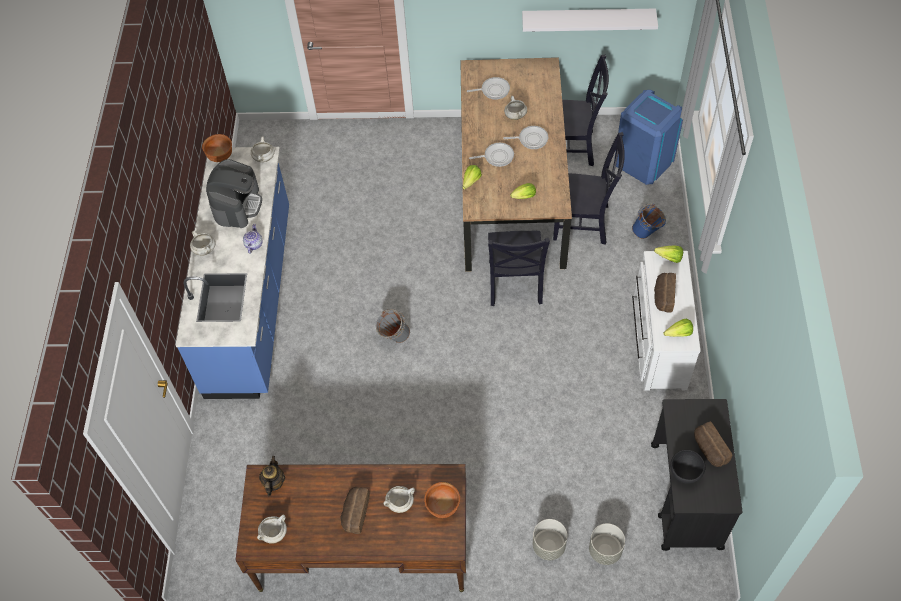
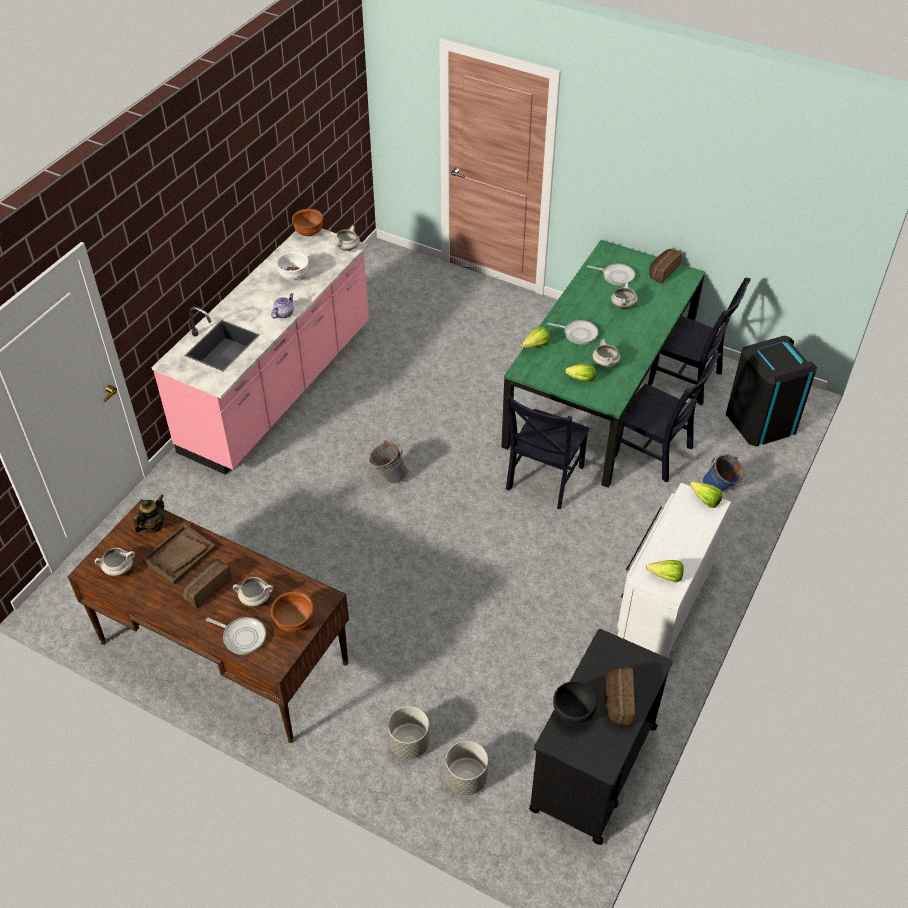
camera: 25 degrees right, 10 degrees down
(205, 250) = (237, 301): white cooking pot -> white cooking pot (605, 364)
(237, 204) = (294, 276): coffee machine -> white bowl
(251, 300) = (279, 388): blue counter -> pink counter
(314, 497) = (179, 555): none -> brown tray
(511, 188) = (599, 392): brown dining table -> green dining table
(531, 139) = (625, 332): frying pan -> frying pan (242, 636)
(588, 20) = (743, 233): white shelf -> none
(643, 161) = (760, 421): blue trash can -> black trash can
(663, 296) = (672, 534): bread -> bread (662, 271)

